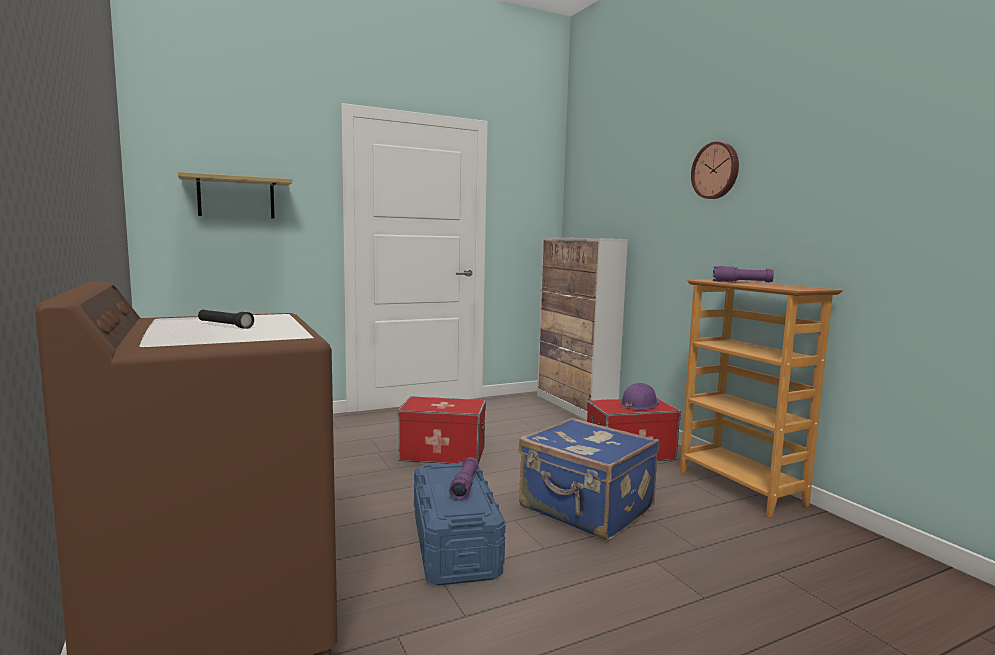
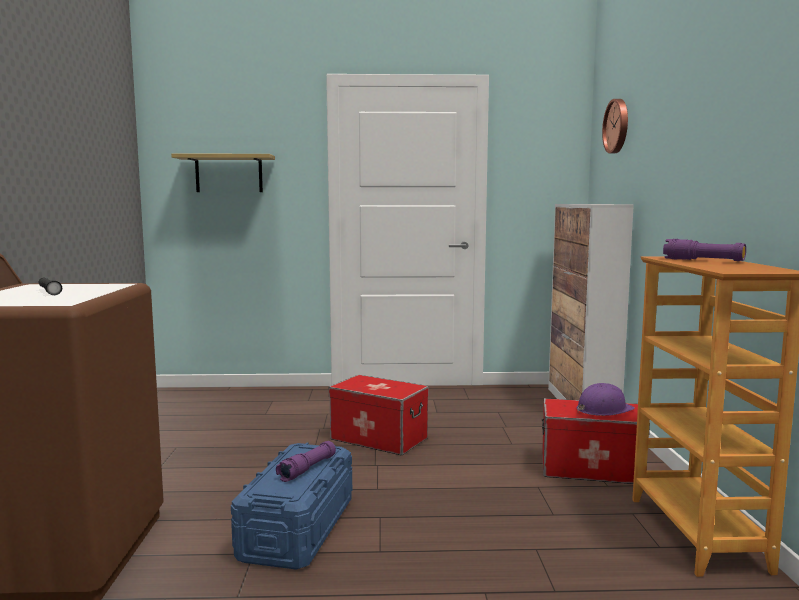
camera: 25 degrees right, 0 degrees up
(586, 510) = (467, 521): blue suitcase -> none
(716, 170) = (707, 113): wall clock -> wall clock (617, 126)

